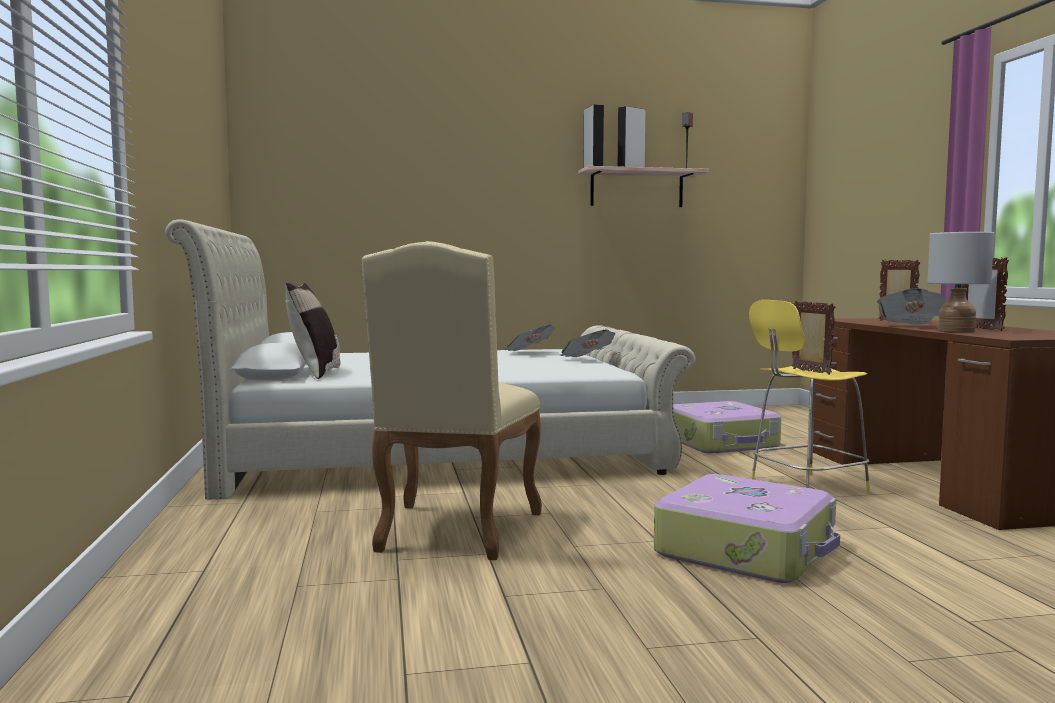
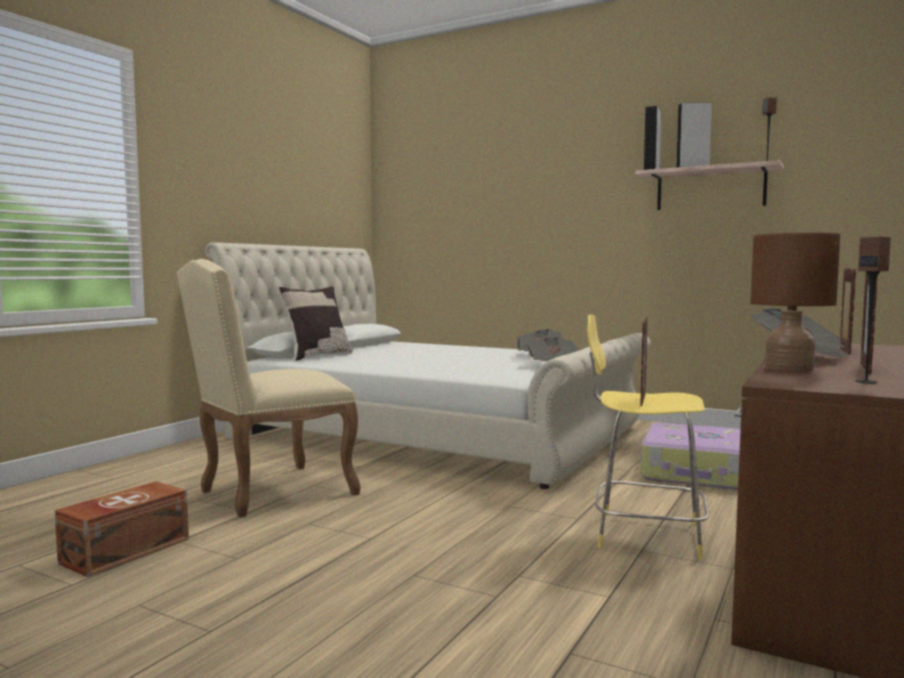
camera: 40 degrees right, 0 degrees up
(479, 621) = (123, 551): none -> brown storage box
(747, 549) = (410, 568): suitcase -> none
(955, 331) = (788, 369): grey table lamp -> brown table lamp
(1029, 334) = (866, 382): none -> speaker

